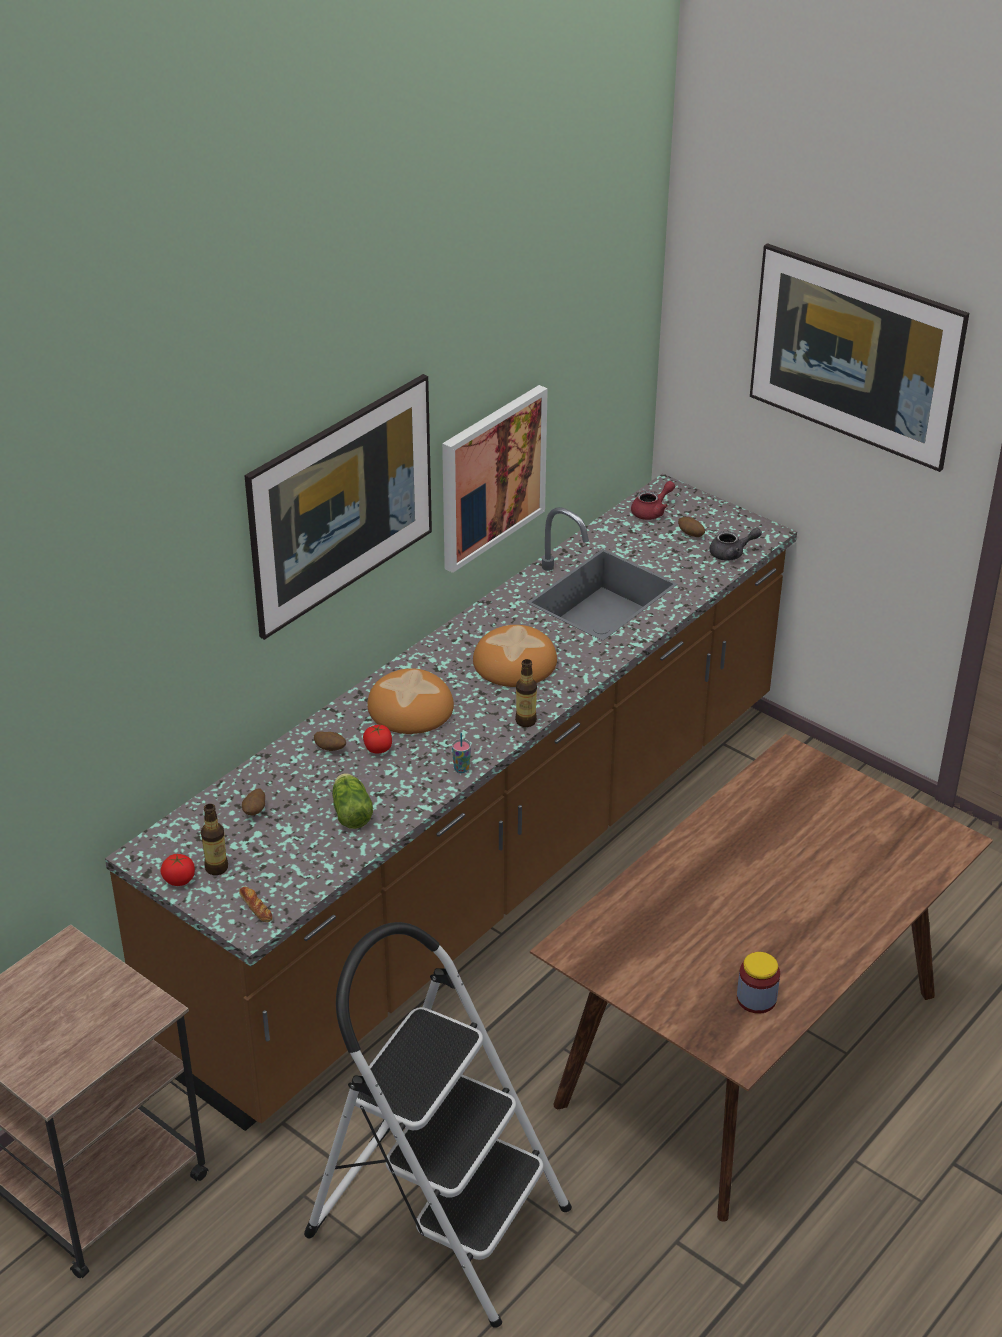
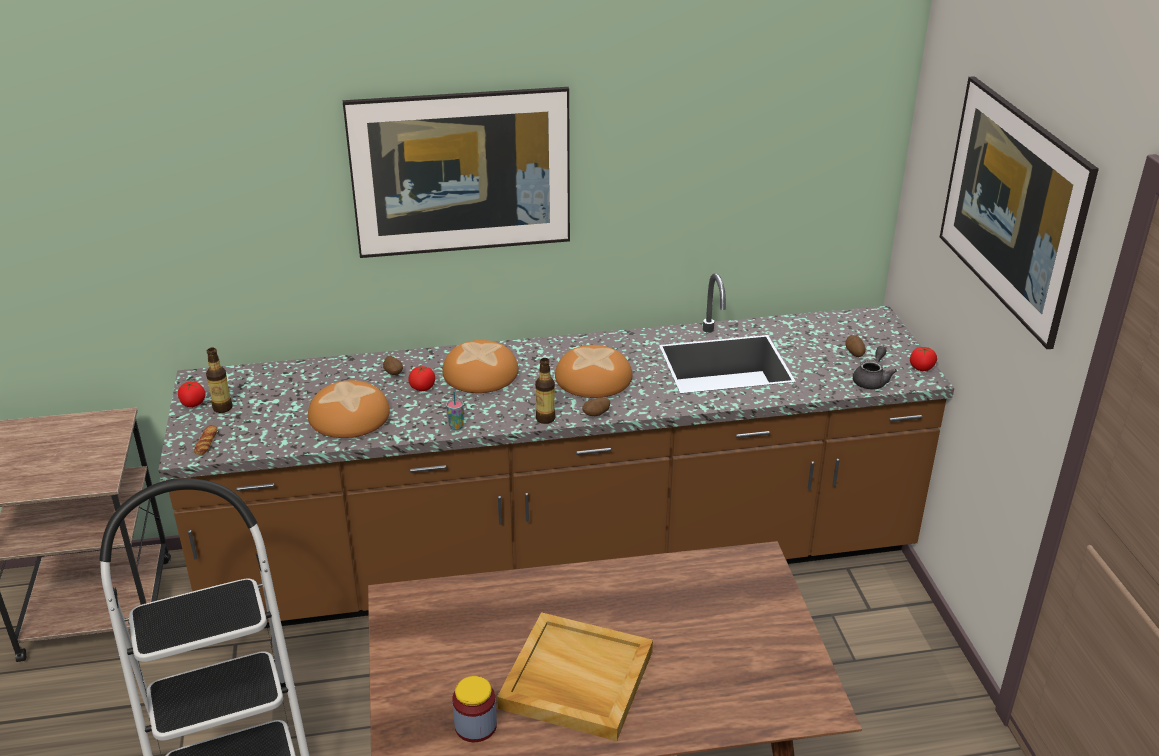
camera: 40 degrees right, 5 degrees down
(255, 811) = (294, 387): potato -> potato (596, 415)
(351, 811) = (348, 416): lettuce -> bread
(491, 476) = (656, 220): picture -> none
(652, 511) = (843, 326): red teapot -> none
(732, 553) = (872, 380): grey teapot -> grey teapot turned 90 degrees counterclockwise
(754, 524) = (921, 368): none -> tomato
(780, 923) = (575, 680): none -> beige tray

